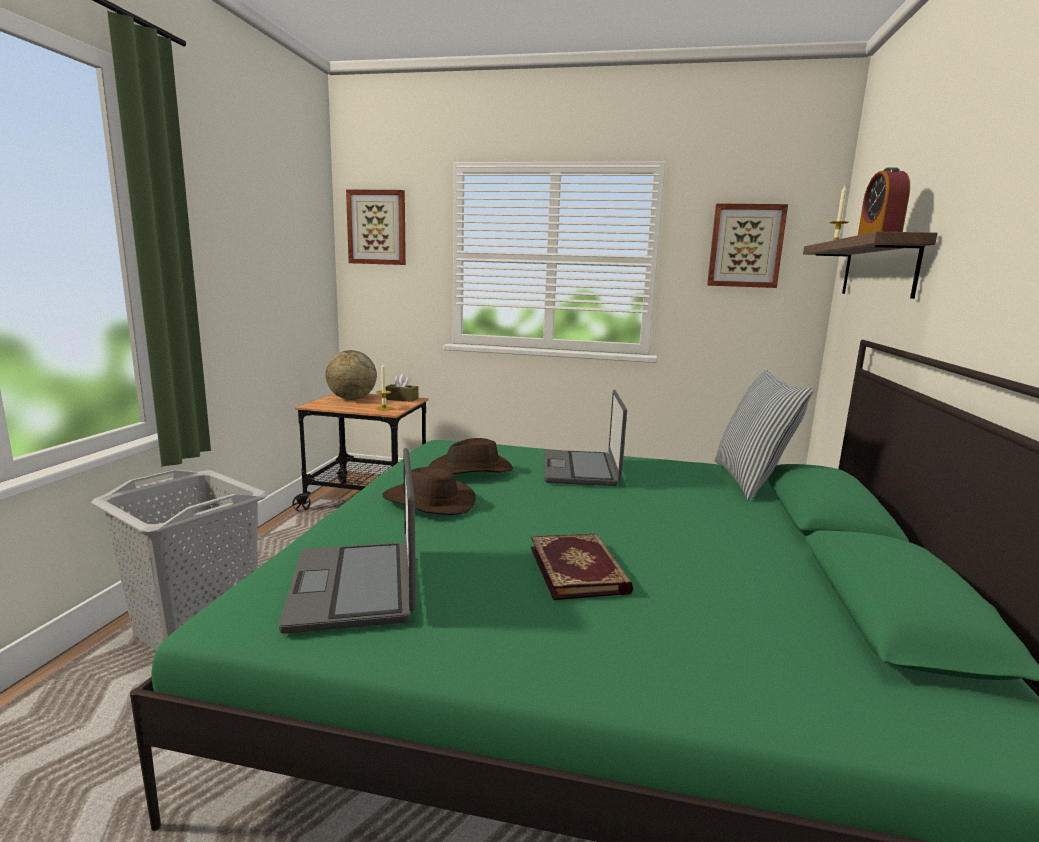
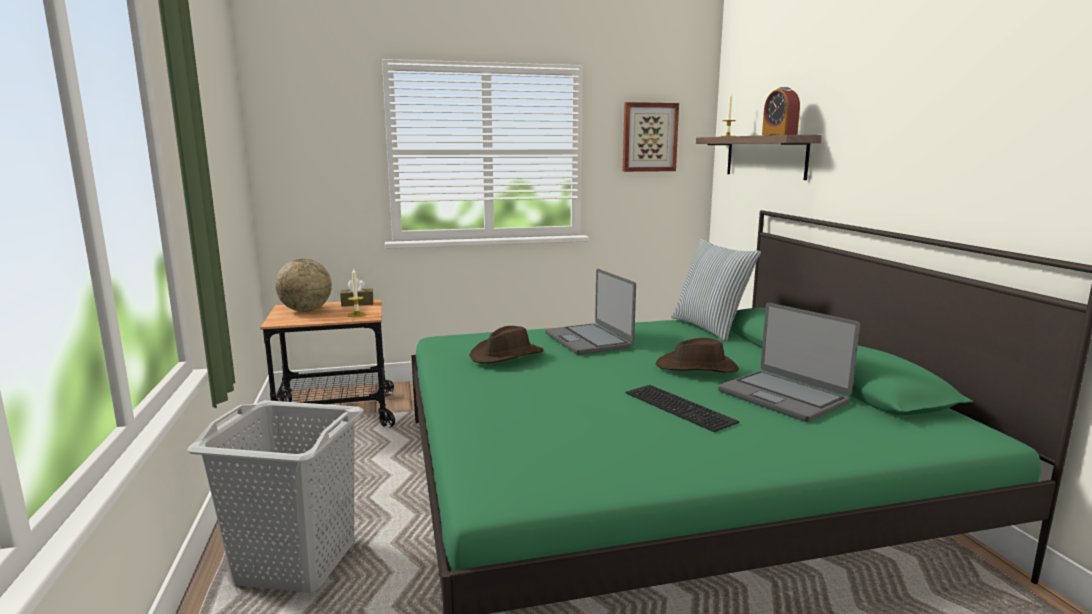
camera: 25 degrees left, 0 degrees up
(355, 586) = (551, 453): laptop -> laptop (783, 396)
(377, 227) = (298, 125): picture -> none
(428, 502) = (509, 387): brown hat -> brown hat (697, 368)
(579, 569) = (681, 407): book -> keyboard

